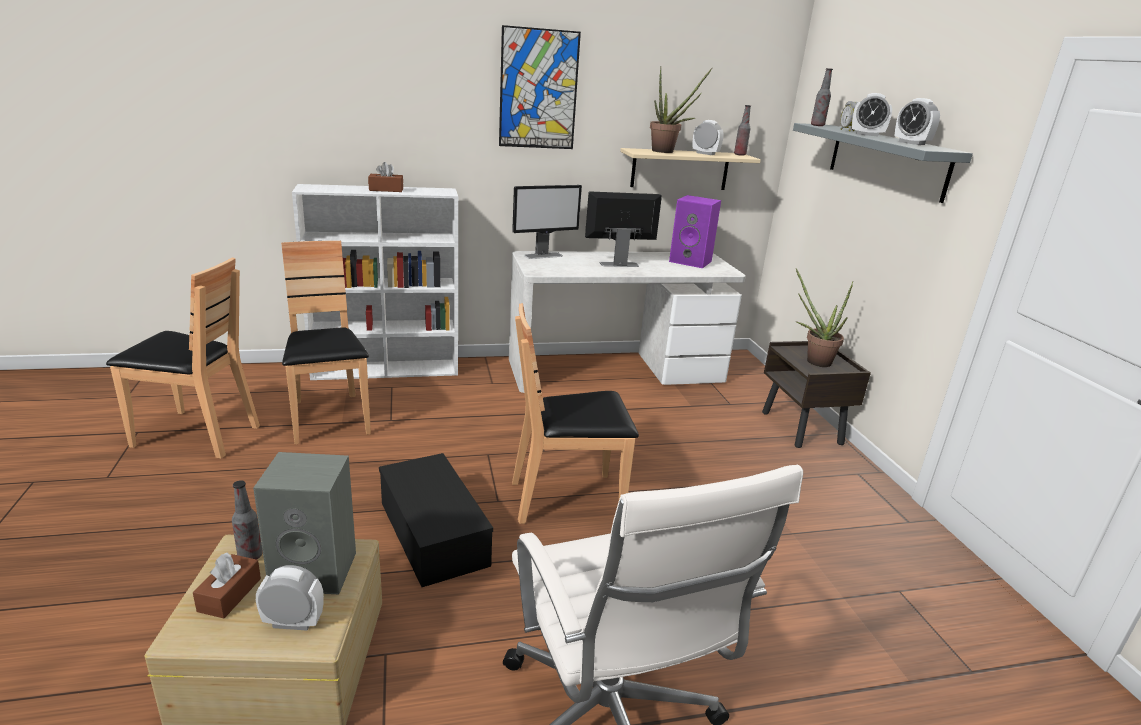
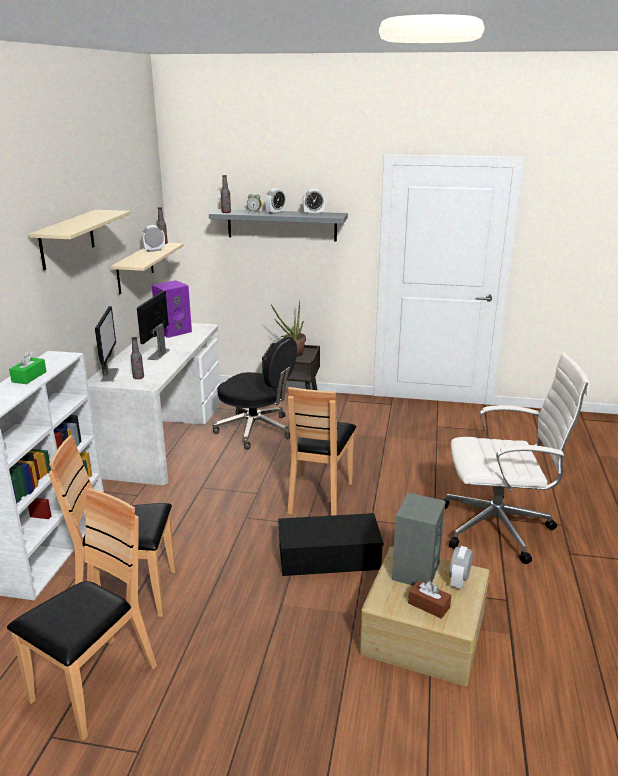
camera: 65 degrees left, 0 degrees up
(250, 556) = (393, 597): bottle -> bottle (138, 377)
(386, 189) = (29, 377): brown tissue box -> green tissue box
(538, 89) = (67, 239): picture -> beige shelf
(667, 152) = (140, 257): potted plant -> none
(688, 420) = (256, 430): none -> black office chair

